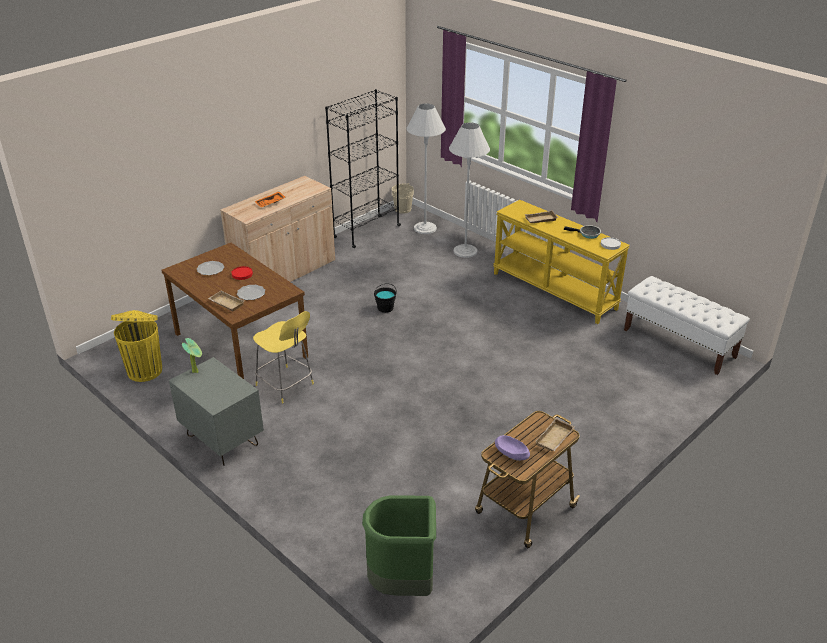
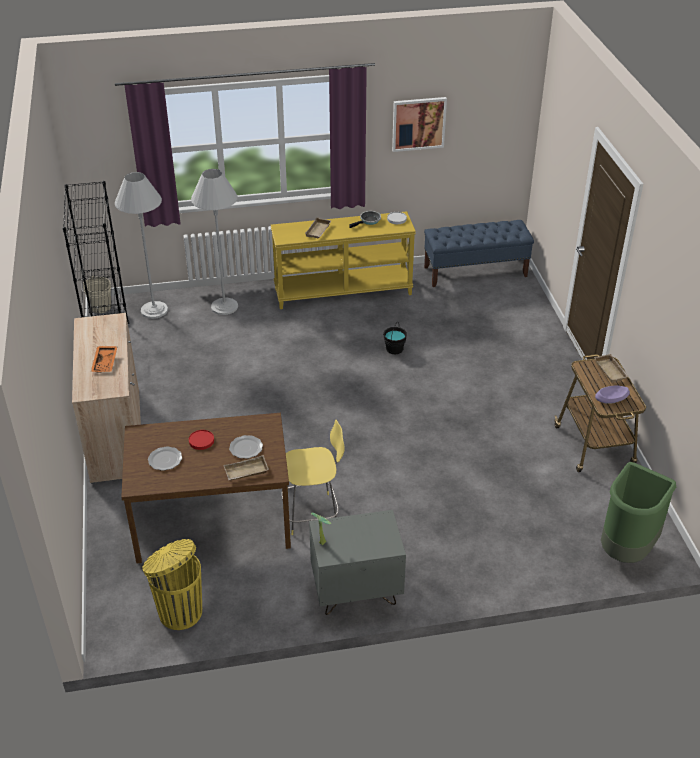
camera: 55 degrees left, 5 degrees up
(385, 308) = (259, 396): black bucket -> black bucket (394, 349)
(664, 162) = (418, 123): none -> picture
(679, 343) = (475, 271): white bench -> blue bench

